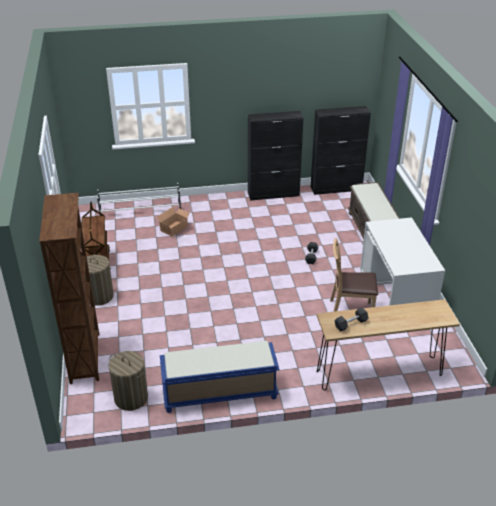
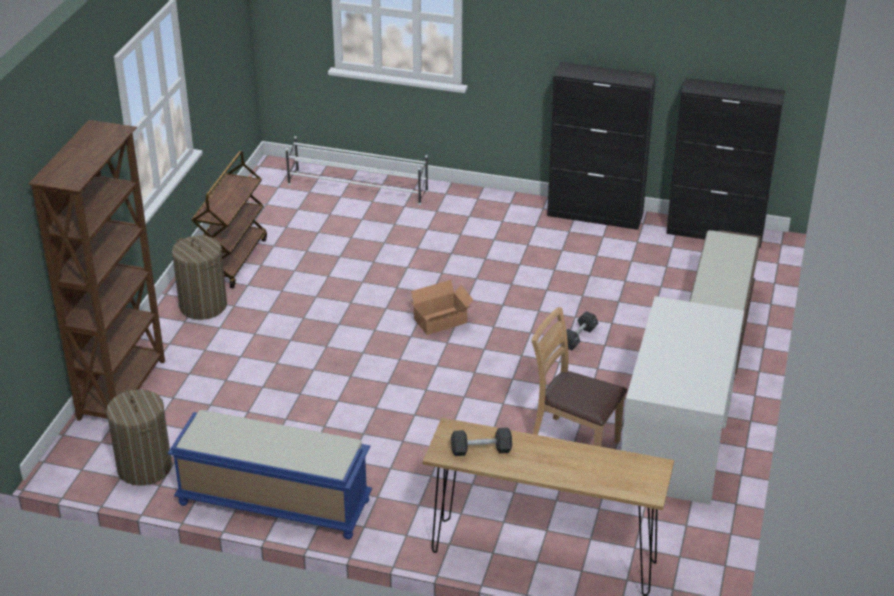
camera: 25 degrees right, 0 degrees up
(175, 228) = (390, 231): cardboard box -> cardboard box (442, 321)

